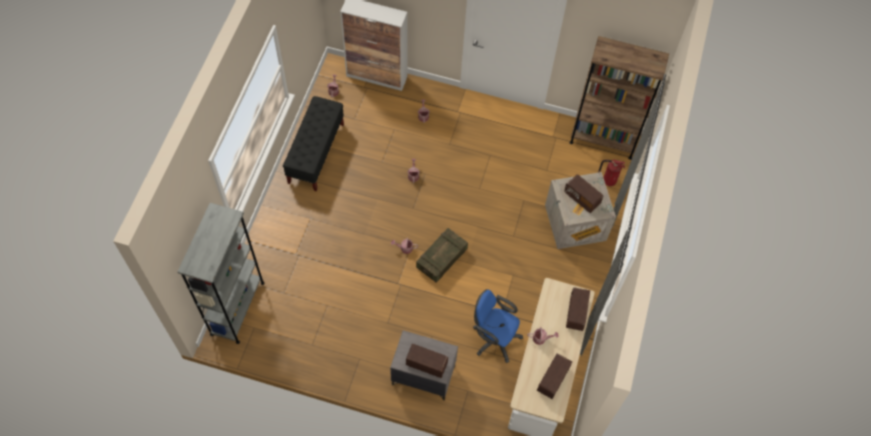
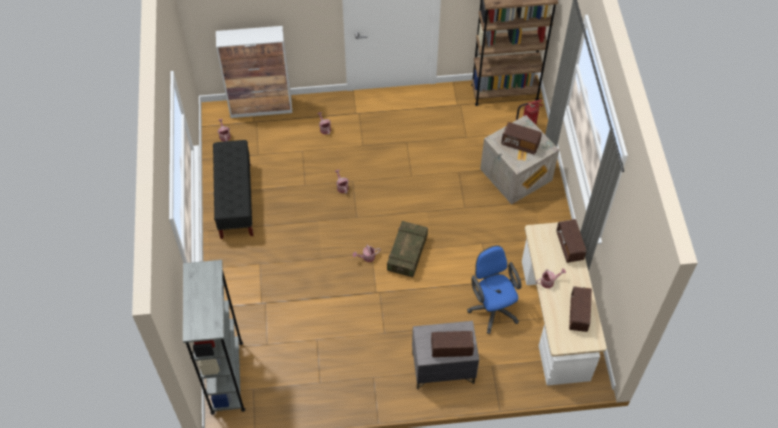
camera: 20 degrees left, 5 degrees down
(493, 338) = (492, 307): blue office chair -> blue office chair turned 60 degrees clockwise

